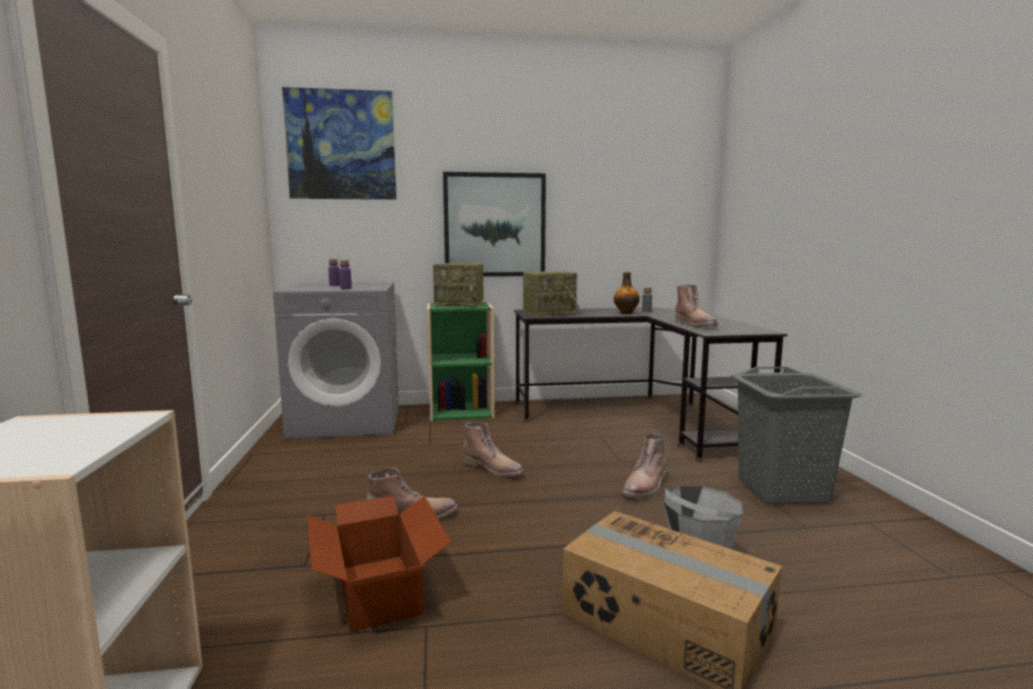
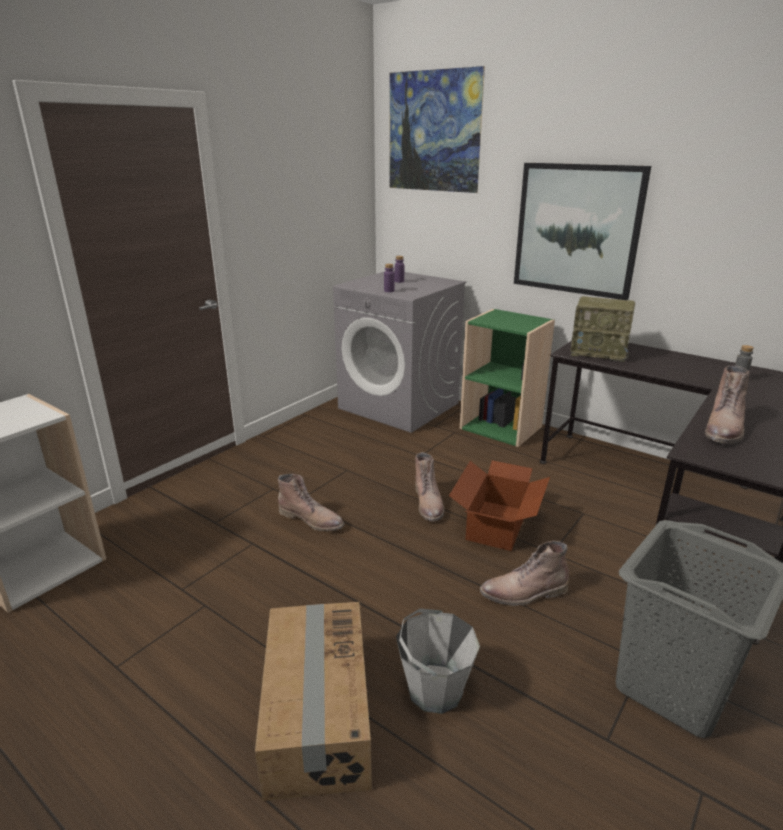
camera: 45 degrees right, 15 degrees up
(379, 590) = (220, 564): cardboard box -> cardboard box (498, 525)
(460, 305) = (512, 319): radio -> none
(626, 313) = (698, 375): bottle -> none

